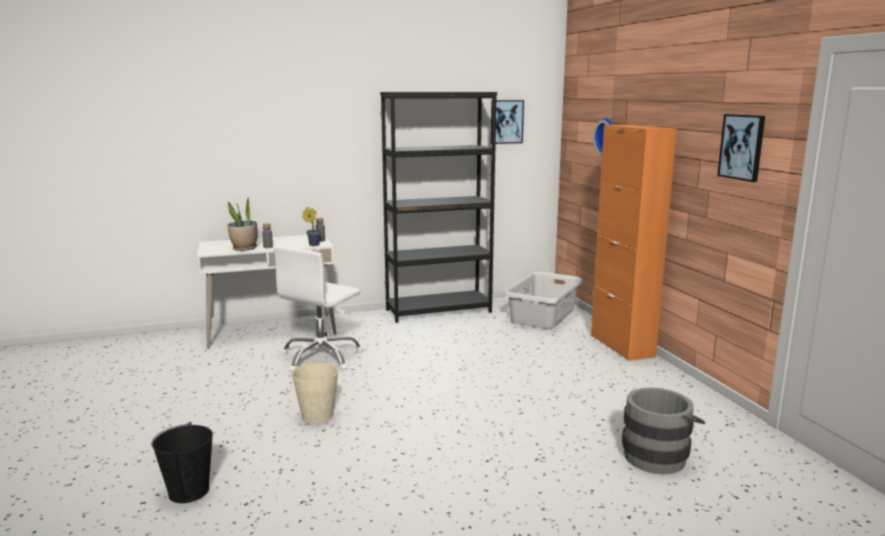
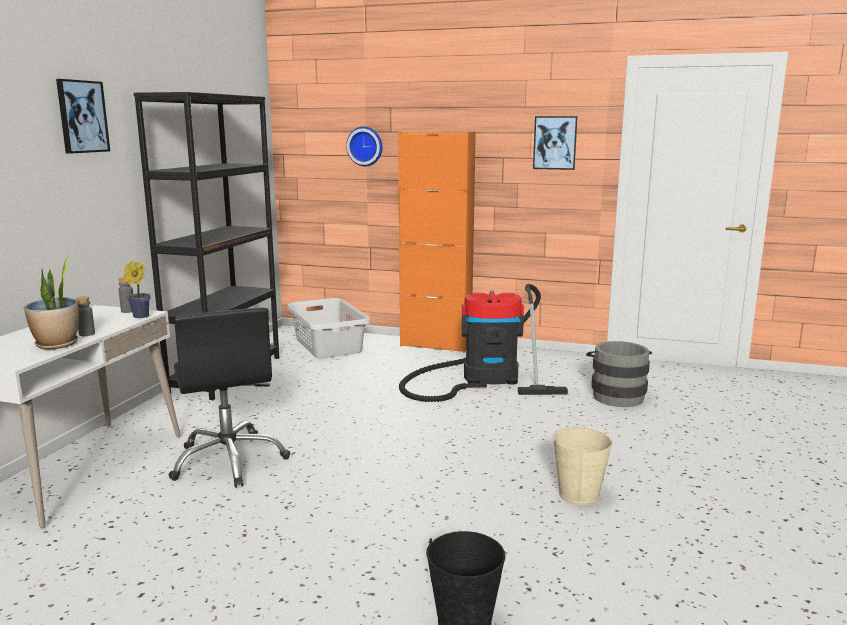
camera: 55 degrees left, 0 degrees up
(317, 416) = (380, 500): beige bucket -> beige bucket (579, 495)
(321, 357) = (229, 460): white office chair -> black office chair
(506, 122) = (237, 134): picture -> picture (82, 116)
(583, 385) = (484, 378): none -> vacuum cleaner

